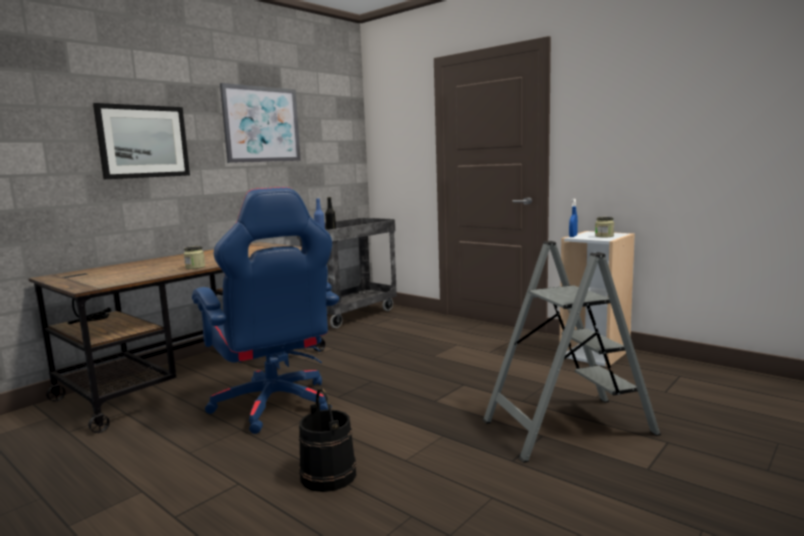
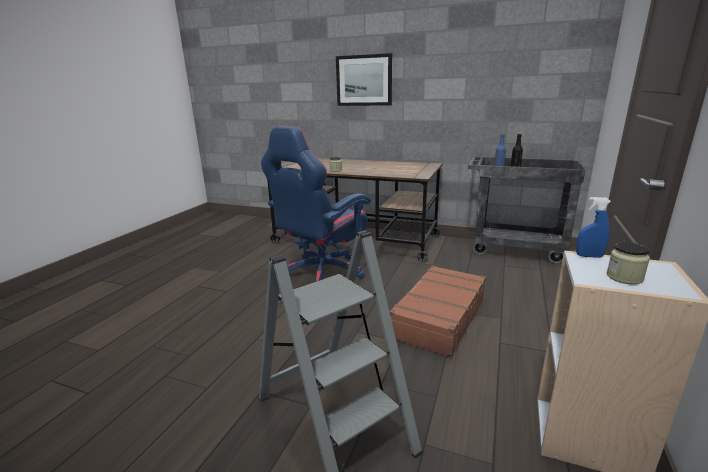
camera: 70 degrees right, 10 degrees up
(261, 124) = (463, 61): picture -> none
(328, 475) = (235, 315): black bucket -> none
(438, 364) = (438, 318): none -> brown suitcase

